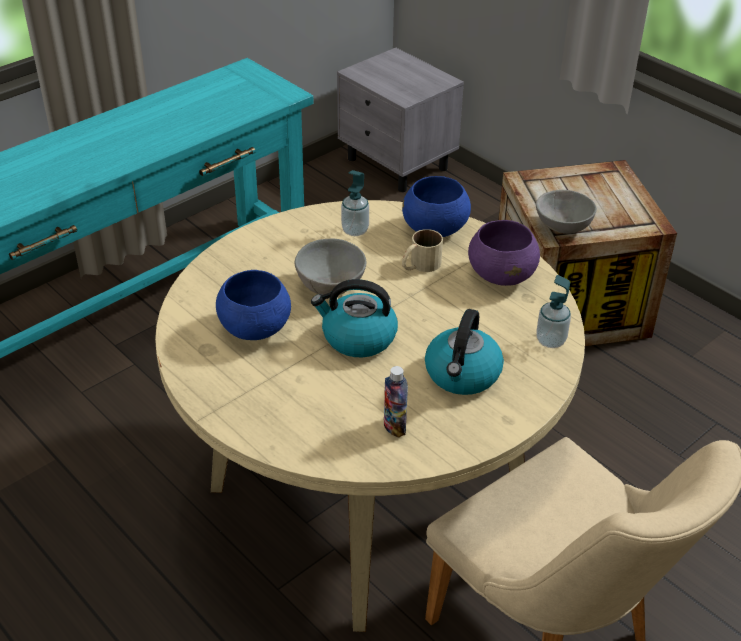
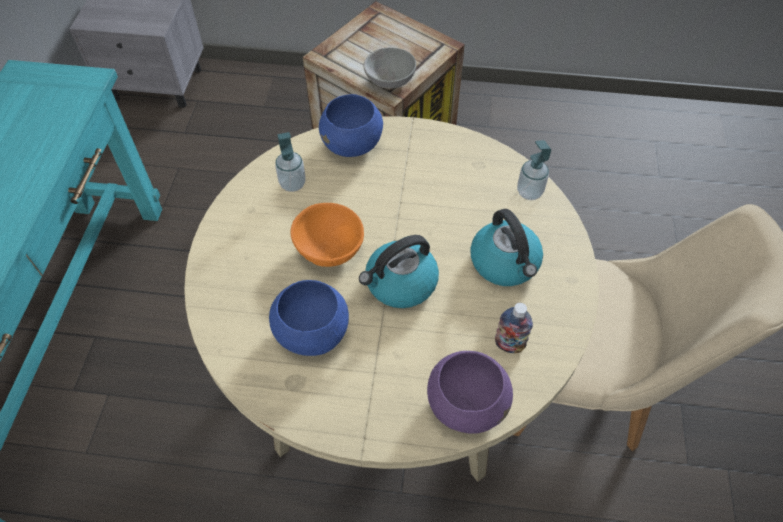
camera: 40 degrees left, 15 degrees up
(332, 286) = (330, 249): grey bowl -> orange bowl
(420, 265) = (375, 185): beige mug -> none
(502, 275) = (441, 156): purple bowl -> purple bowl (466, 403)

